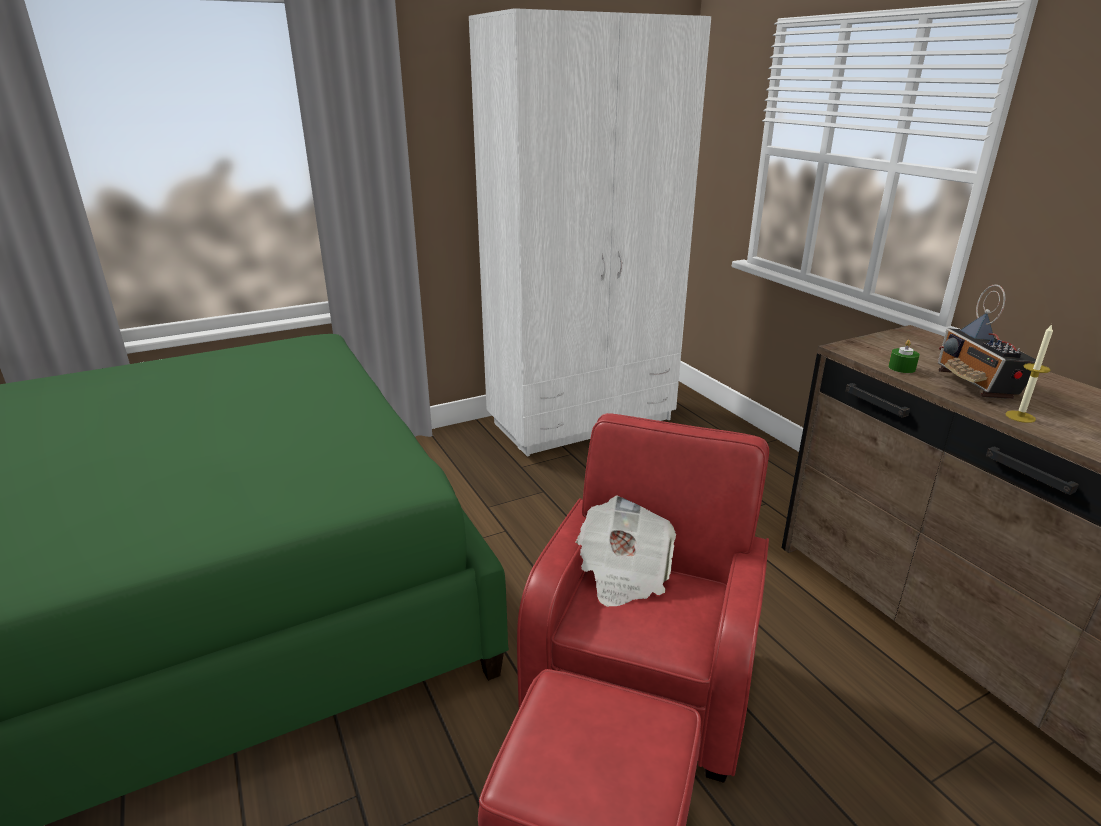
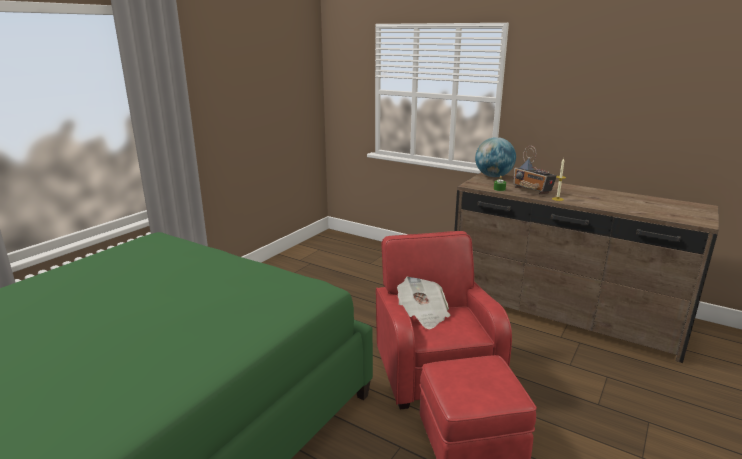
camera: 30 degrees left, 5 degrees down
(582, 420) = (299, 263): white wardrobe -> none
(922, 339) = (493, 176): none -> globe

